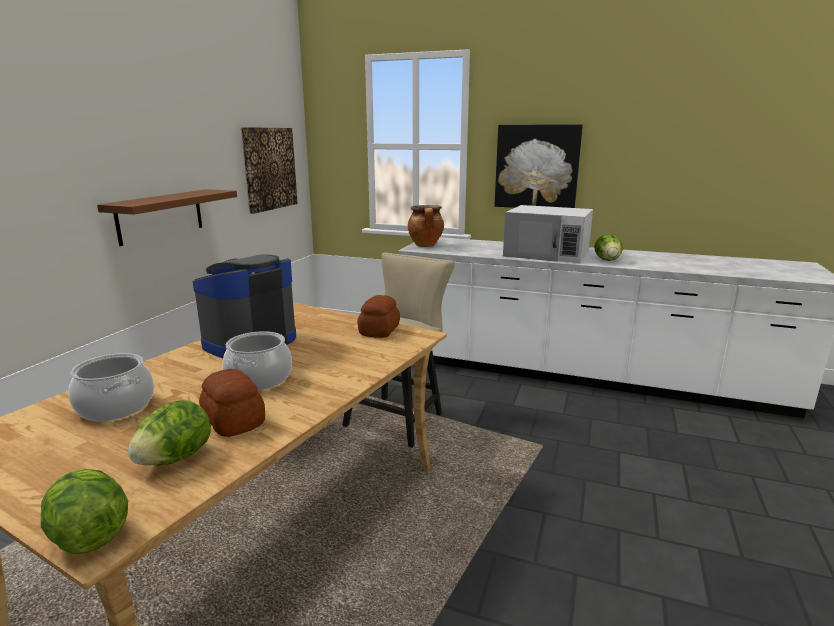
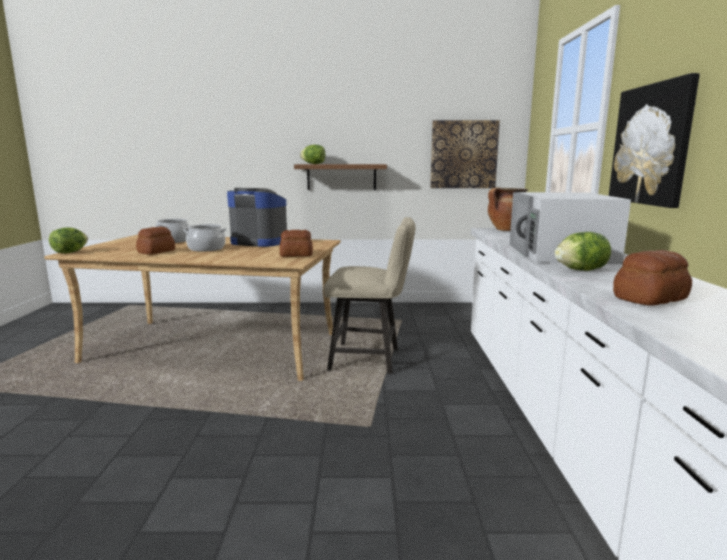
camera: 70 degrees right, 5 degrees down
(175, 458) = (122, 251): lettuce -> lettuce (313, 164)
(682, 265) = (648, 299): none -> bread

